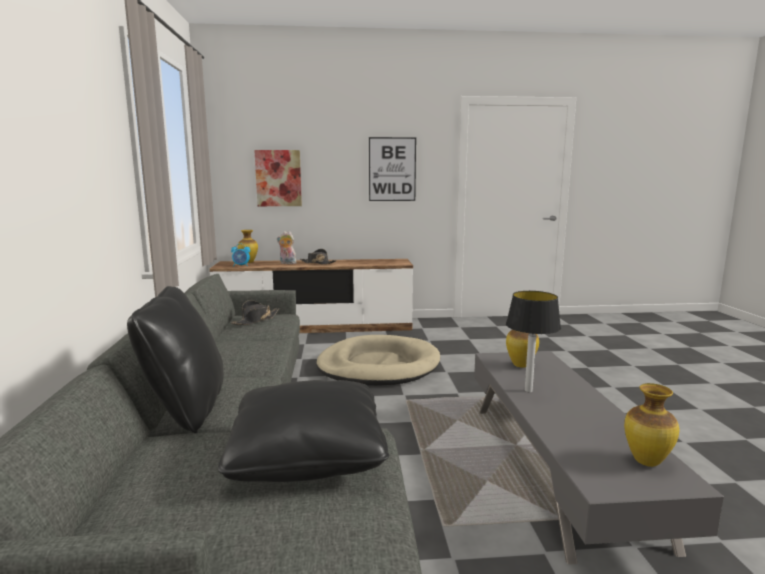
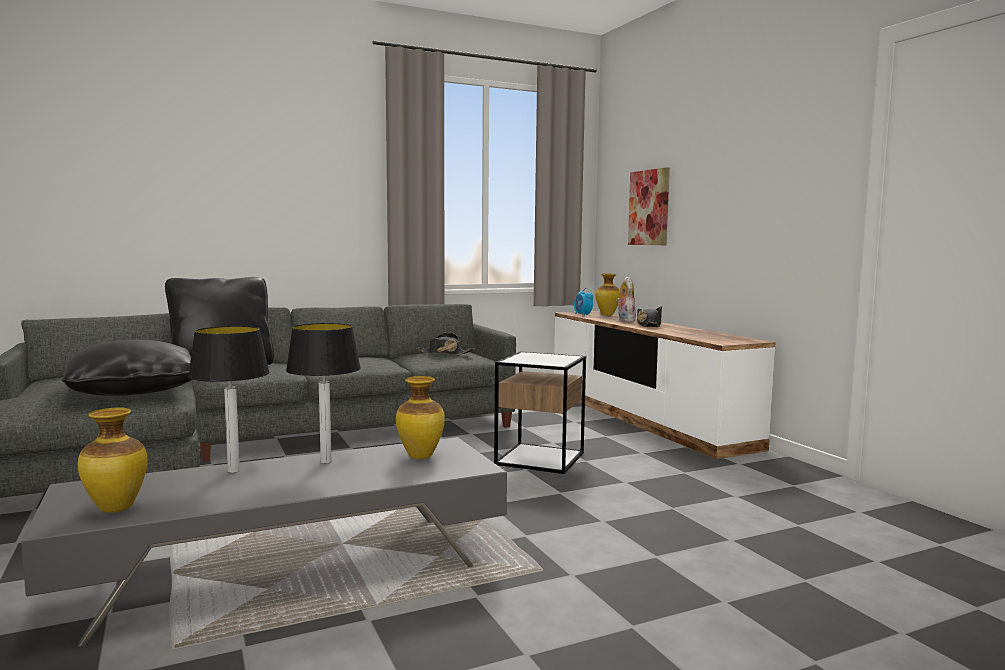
camera: 70 degrees right, 5 degrees down
(378, 366) = (540, 458): beige dog bed -> side table
(392, 169) = (767, 185): picture -> none
(550, 420) = (234, 471): none -> table lamp

